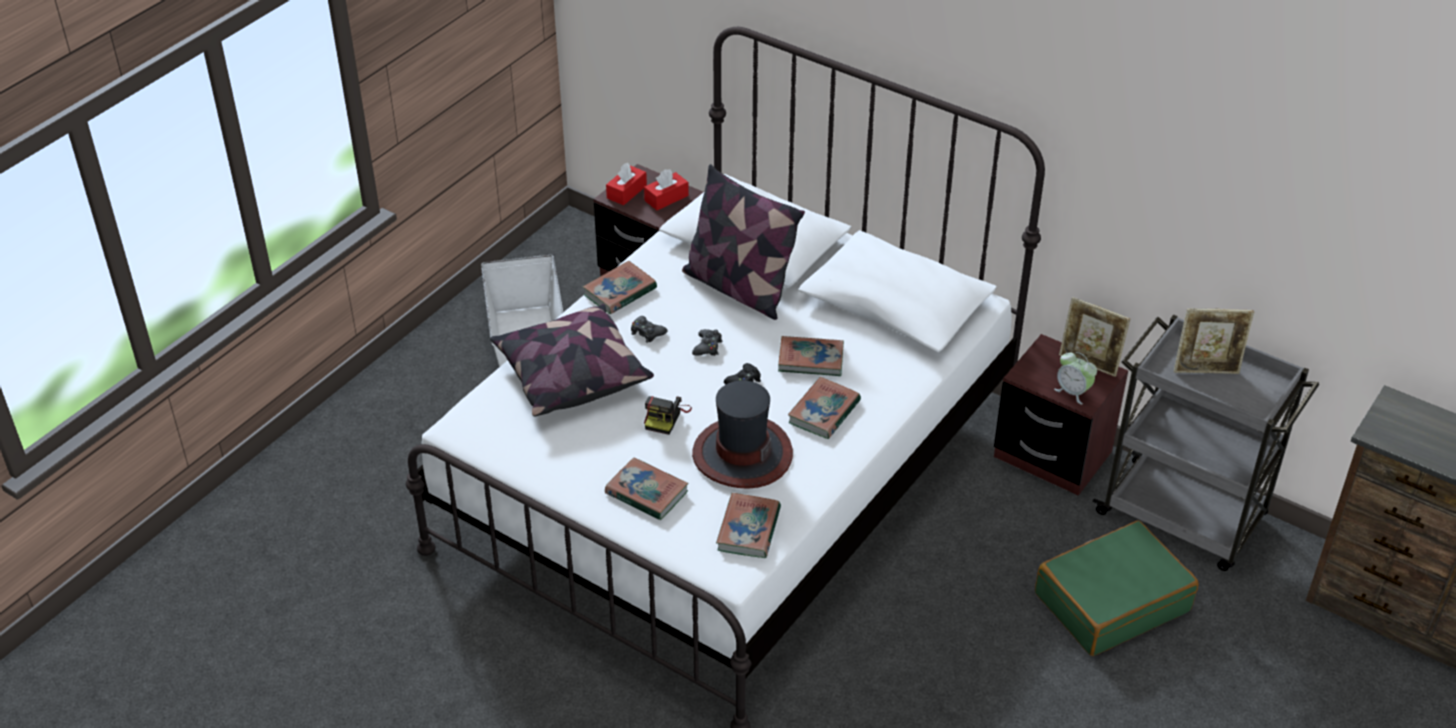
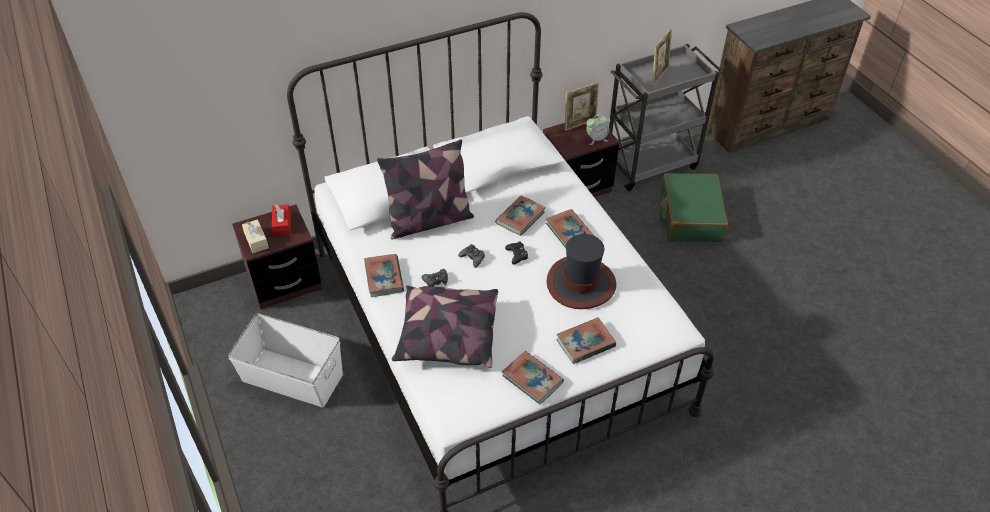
camera: 60 degrees left, 5 degrees up
(626, 192) = (256, 240): red tissue box -> beige tissue box
(666, 417) = (522, 305): camera -> none
(748, 529) = (647, 308): book -> book (532, 379)

